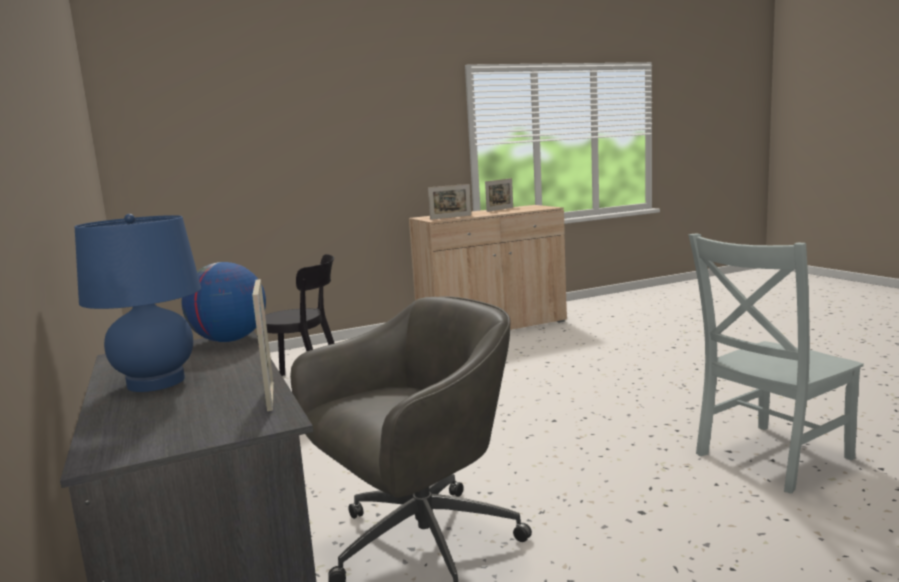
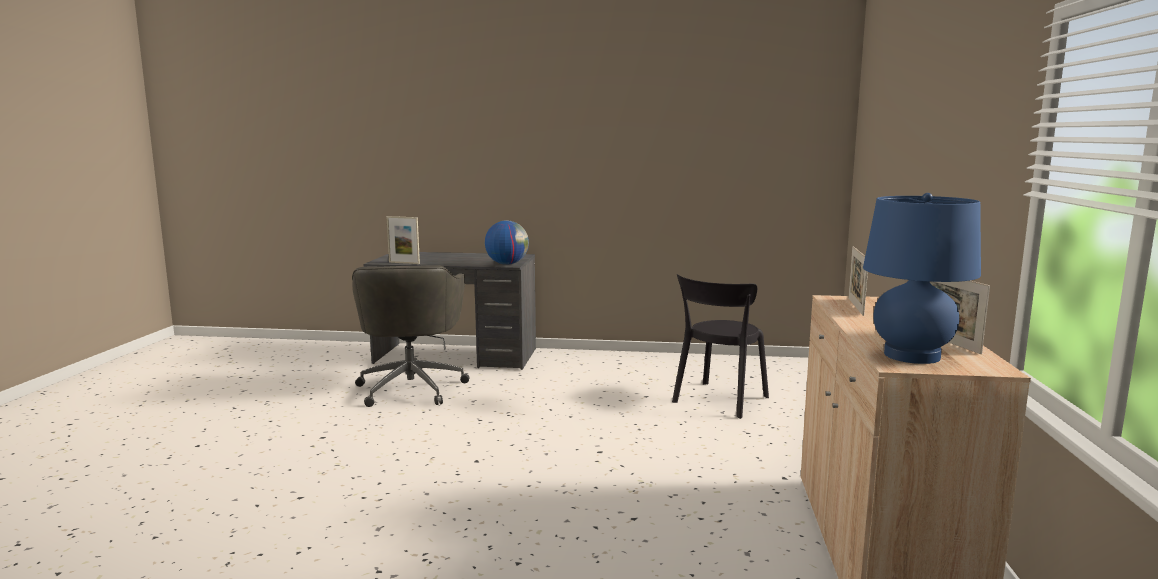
camera: 120 degrees right, 0 degrees up
(156, 382) = (463, 257): blue table lamp -> blue table lamp (911, 356)
(769, 458) = (261, 505): grey chair -> none

